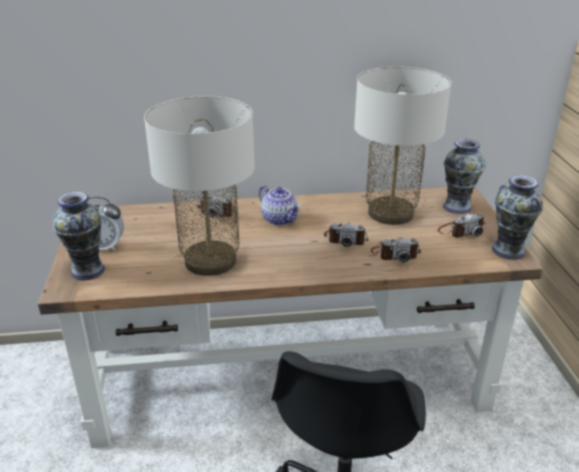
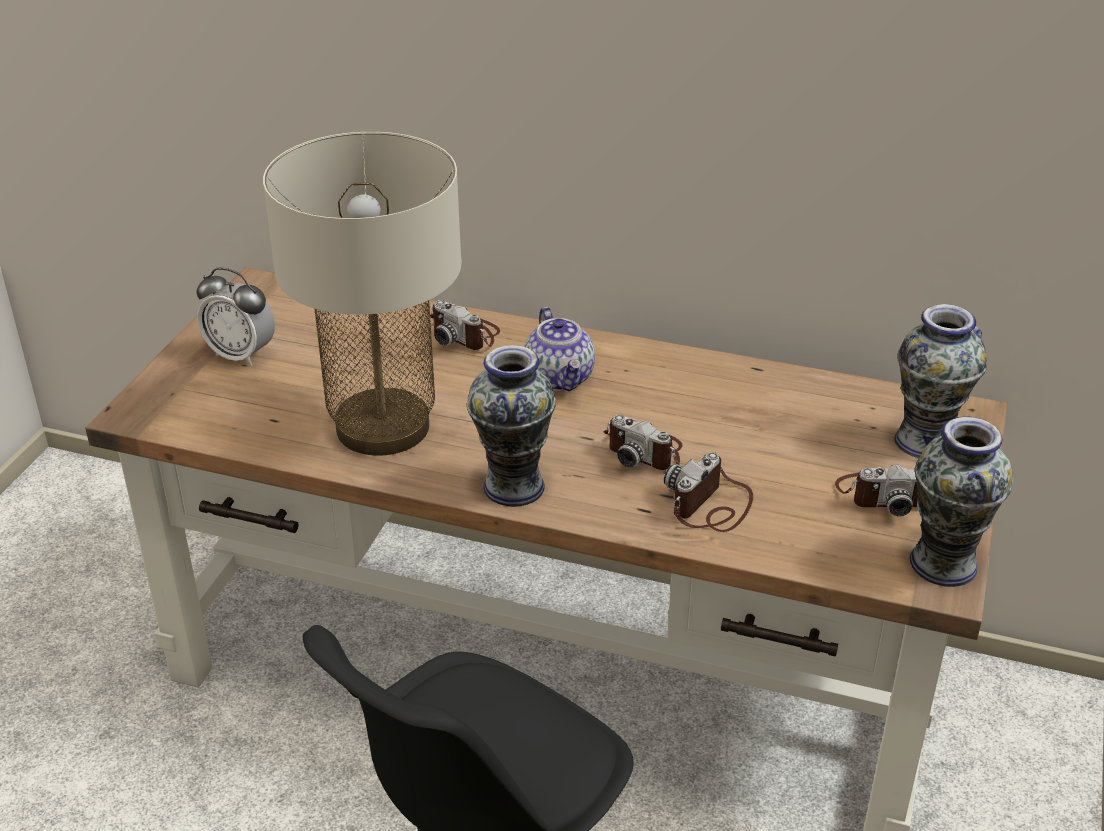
camera: 25 degrees right, 5 degrees up
(88, 270) = (189, 391): vase -> vase (515, 486)
(390, 213) = (776, 420): table lamp -> none
(395, 254) = (711, 506): camera -> camera turned 105 degrees clockwise

